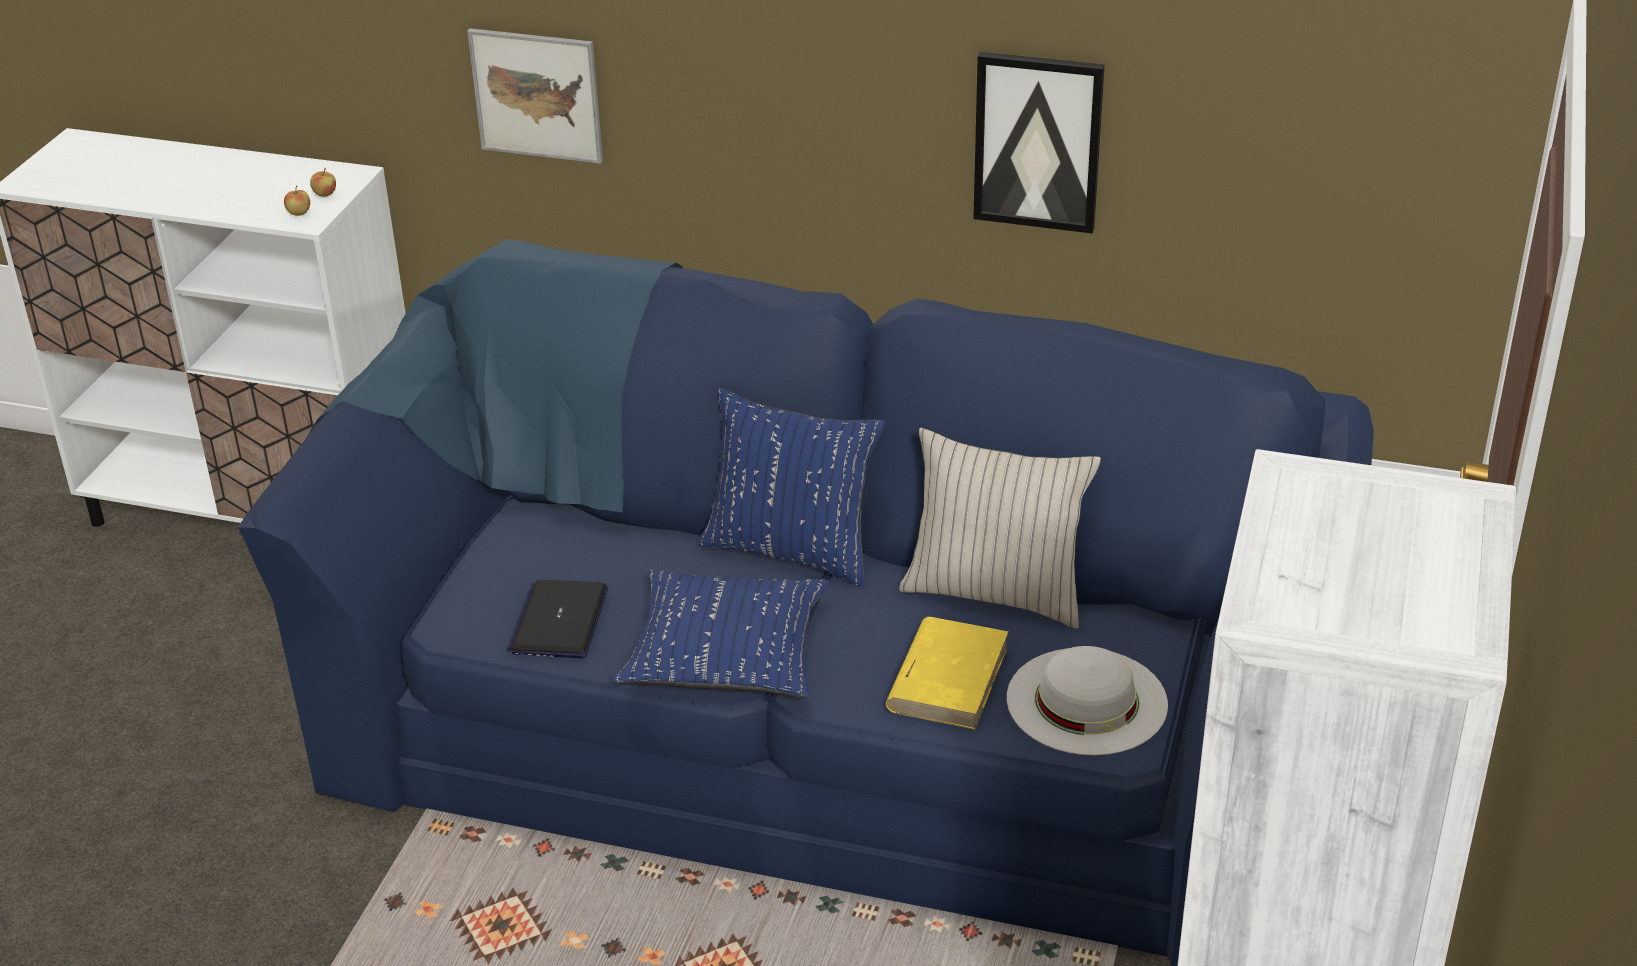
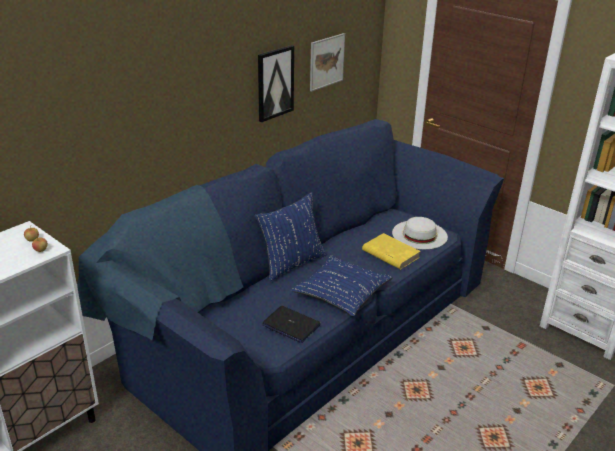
camera: 65 degrees left, 5 degrees down
(537, 95) = (99, 146): picture -> picture (326, 61)
(995, 592) = (349, 234): beige pillow -> none

